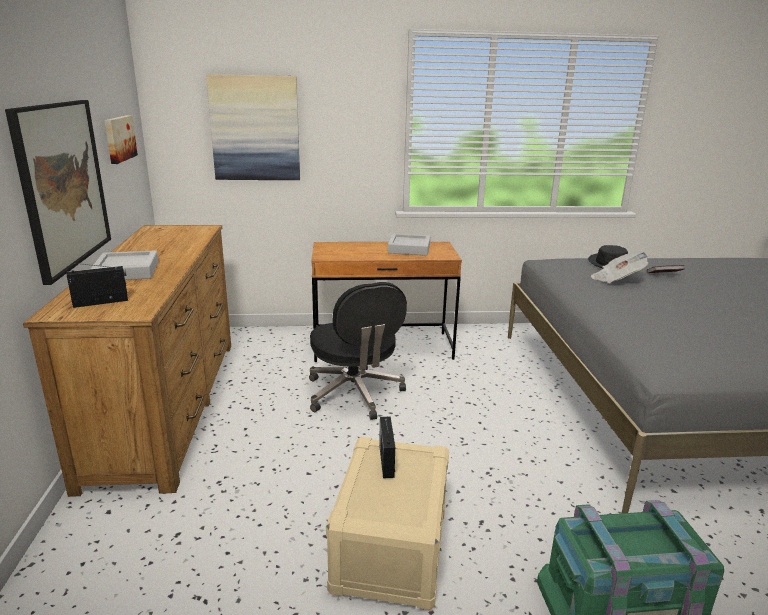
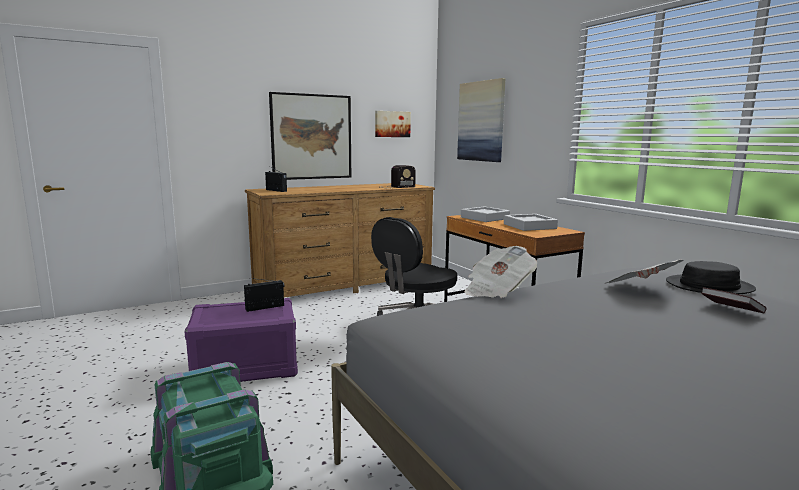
camera: 65 degrees right, 10 degrees down
(127, 271) = (323, 188): grey tray -> grey tray (485, 218)
(190, 238) = (395, 187): none -> radio
(392, 548) = (245, 367): beige storage box -> purple storage box
(611, 316) = (497, 290): none -> newspaper

